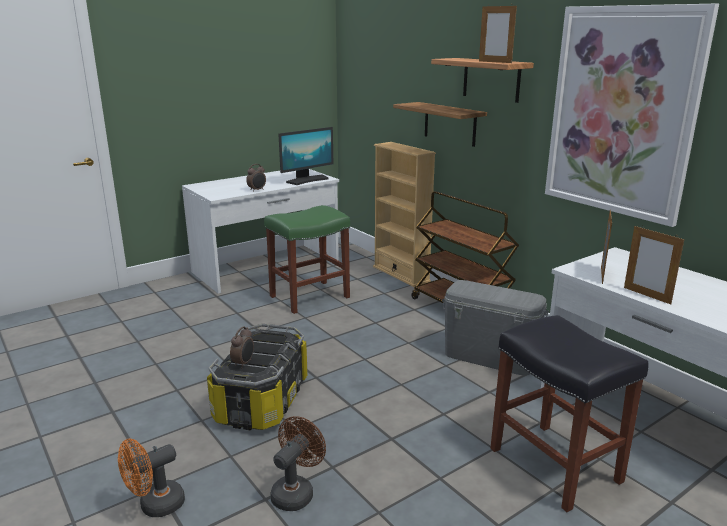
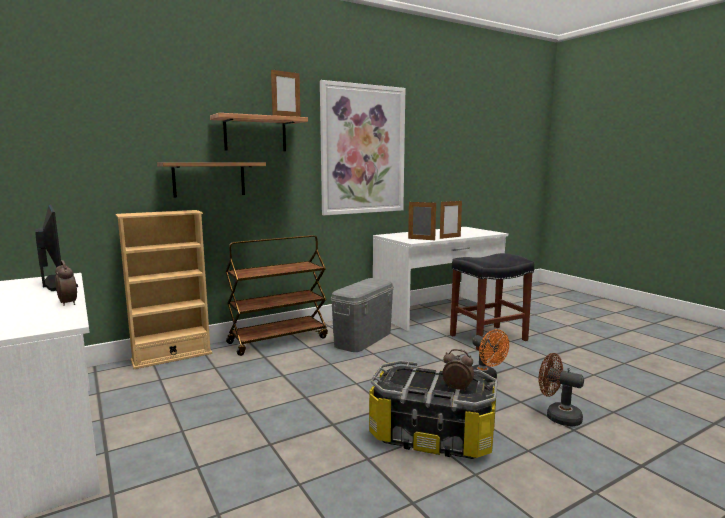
camera: 85 degrees left, 10 degrees down
(155, 506) = (621, 489): orange fan -> orange fan (486, 379)
(309, 297) = (189, 410): green stool -> none

